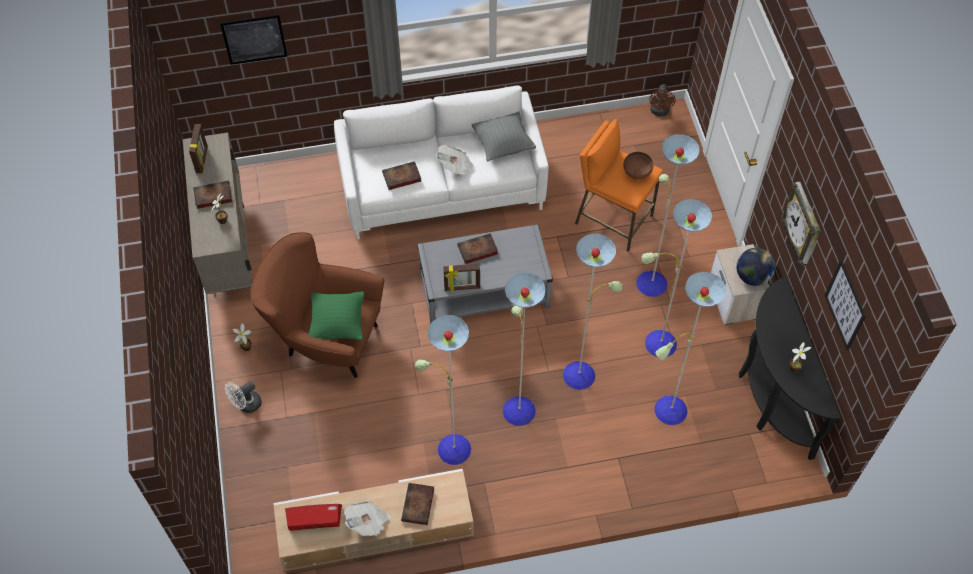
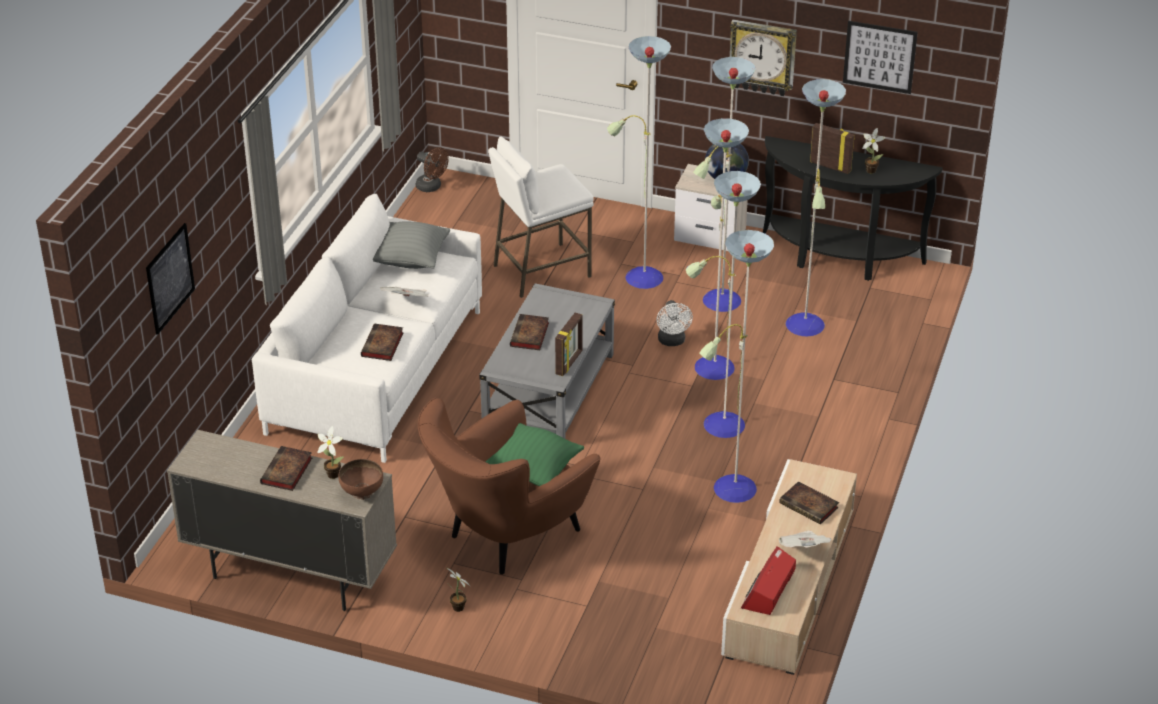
camera: 60 degrees left, 20 degrees down
(202, 160) = (219, 463): picture frame -> picture frame (830, 166)
(246, 405) = (542, 635): white fan -> white fan (672, 341)
(613, 220) = (541, 271): orange stool -> white stool
(636, 174) = (553, 178): brown bowl -> brown bowl (361, 493)

